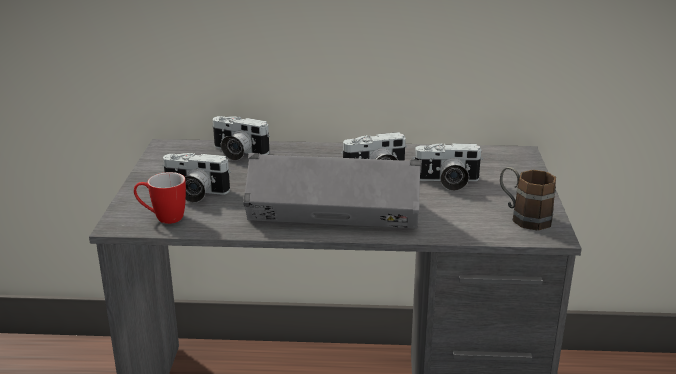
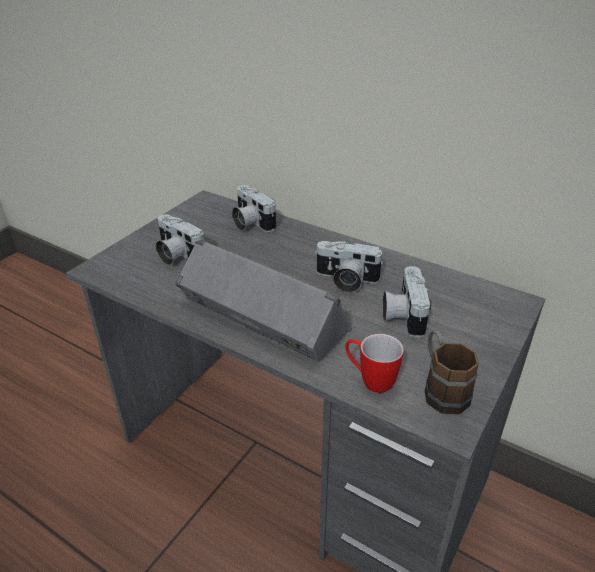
camera: 30 degrees right, 10 degrees up
(162, 218) = (129, 273): mug -> mug (370, 380)
(447, 182) = (402, 315): camera -> camera turned 60 degrees clockwise

